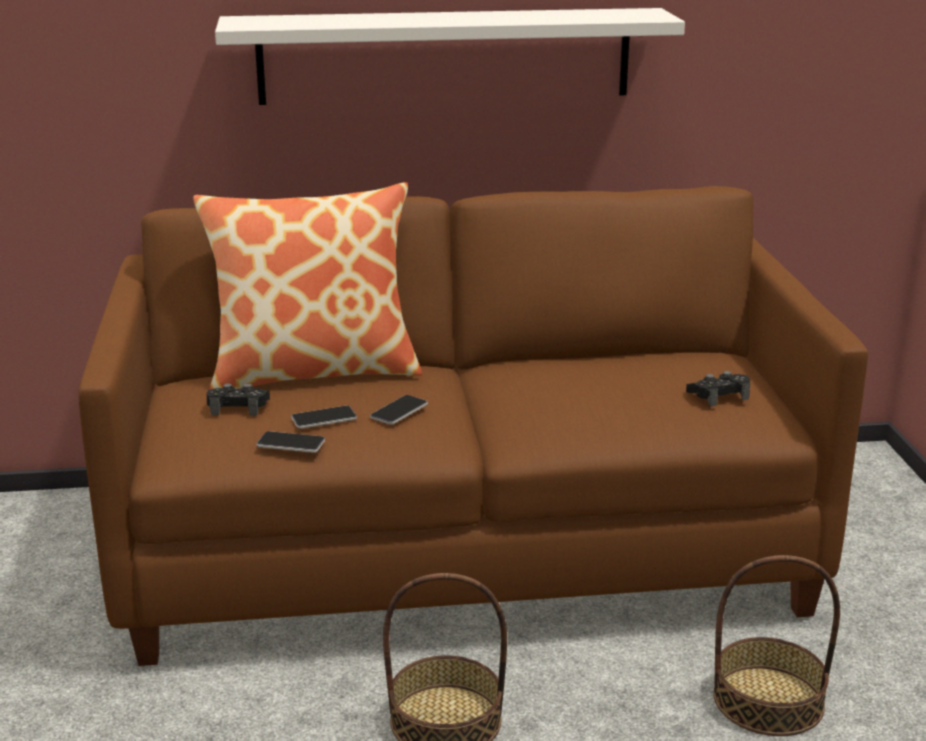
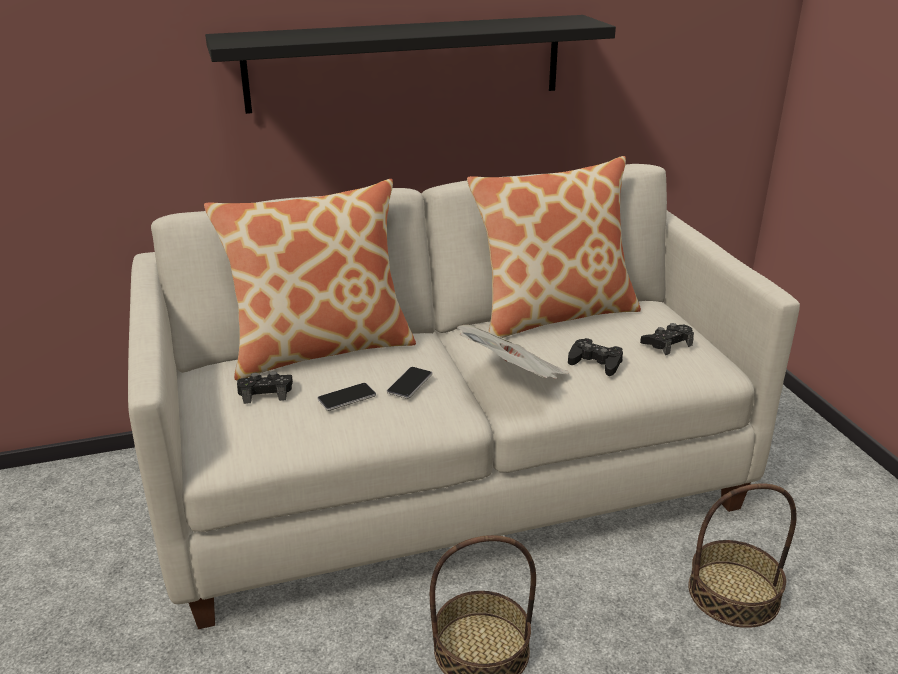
camera: 10 degrees left, 5 degrees up
(291, 443) = (325, 427): phone -> none
(445, 56) = (406, 63): white shelf -> black shelf
(463, 550) = (448, 478): brown sofa -> white sofa
(519, 415) = (513, 378): none -> newspaper
(597, 357) = (553, 314): none -> pillow
(623, 408) = (595, 362): none -> black game controller

